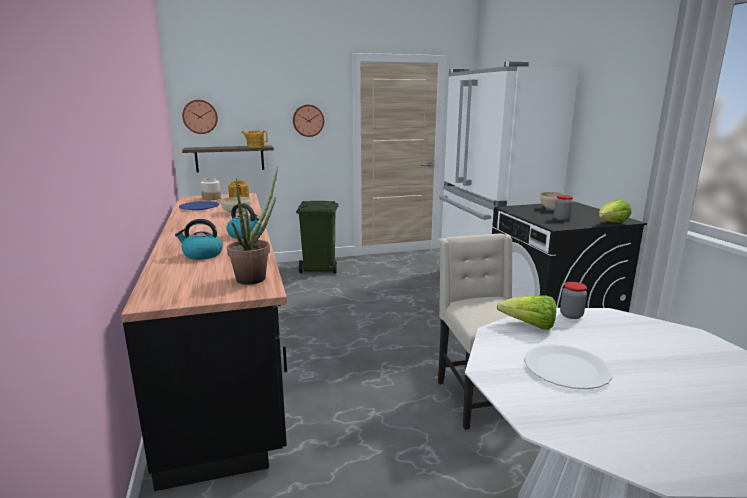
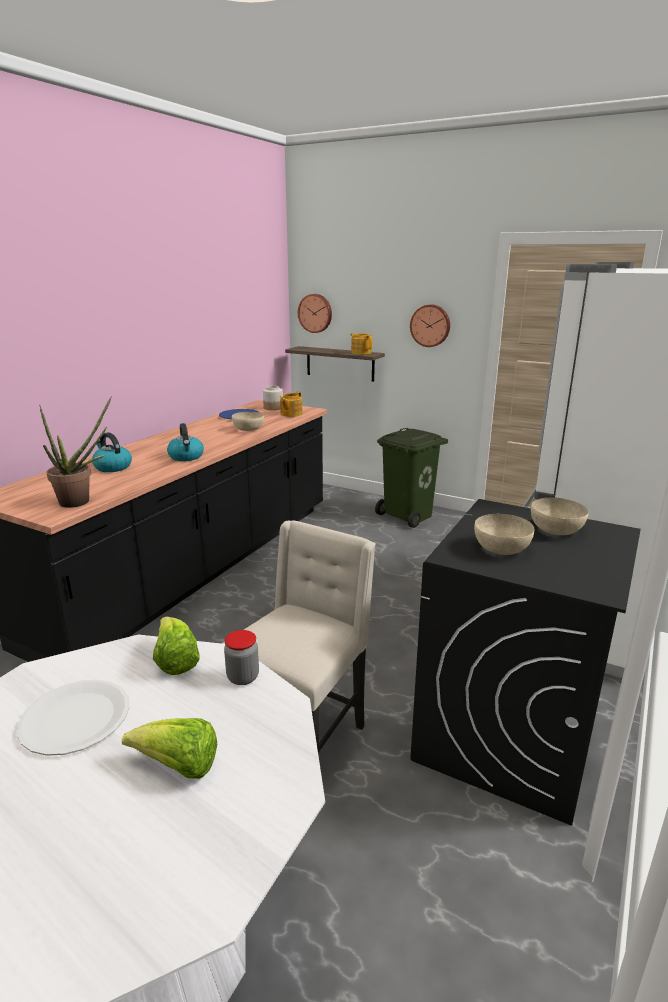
camera: 45 degrees right, 5 degrees up
(562, 219) = (502, 549): jar -> beige bowl
(611, 223) = (552, 585): lettuce -> lettuce (178, 767)

